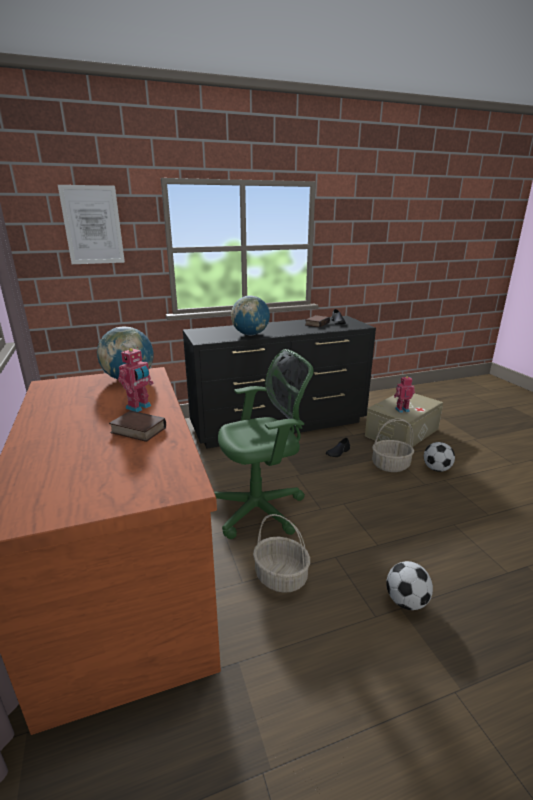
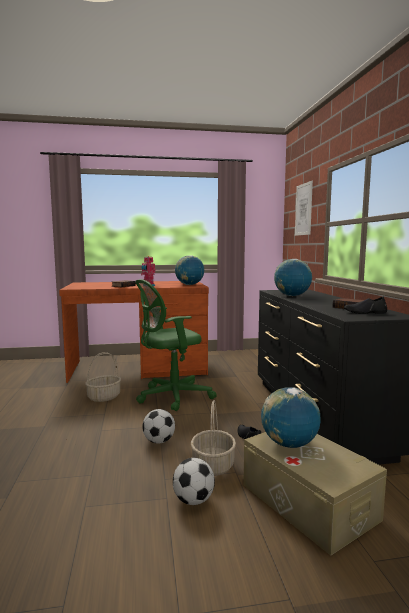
camera: 100 degrees right, 15 degrees down
(260, 508) = (171, 396): green office chair -> green office chair turned 75 degrees clockwise
(401, 409) = (289, 444): toy robot -> globe
(406, 601) = (47, 429): football -> football (159, 441)

